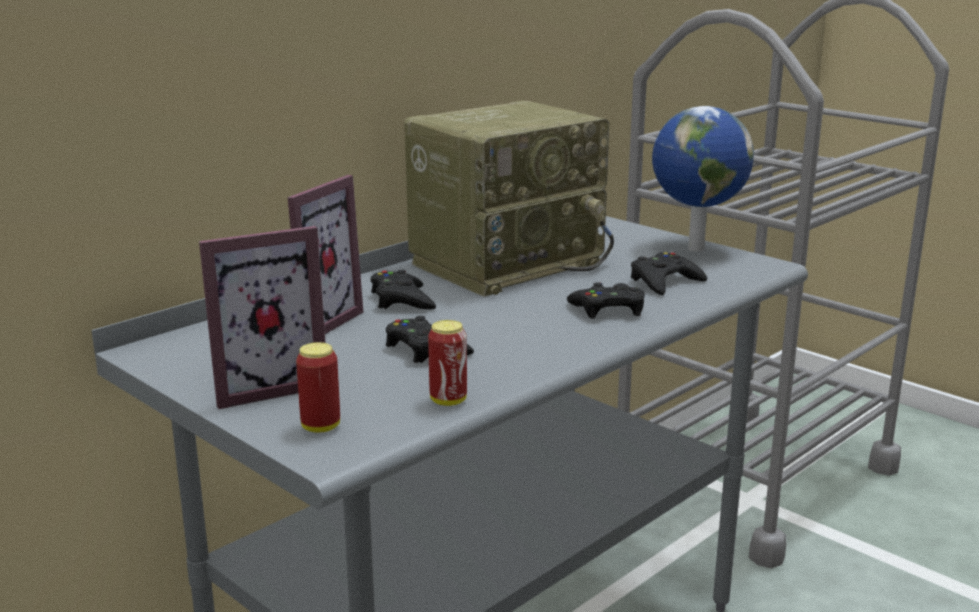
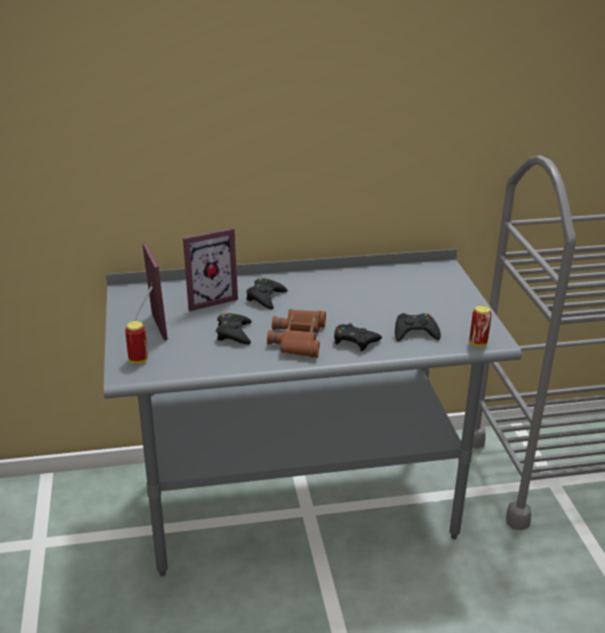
camera: 35 degrees right, 10 degrees up
(265, 385) = (145, 329): picture frame -> picture frame turned 120 degrees counterclockwise
(448, 400) = (203, 367): can -> can (478, 343)
(507, 263) = (351, 289): radio -> none
(532, 328) = (299, 339): none -> brown binoculars
(693, 249) = (472, 314): globe -> none

